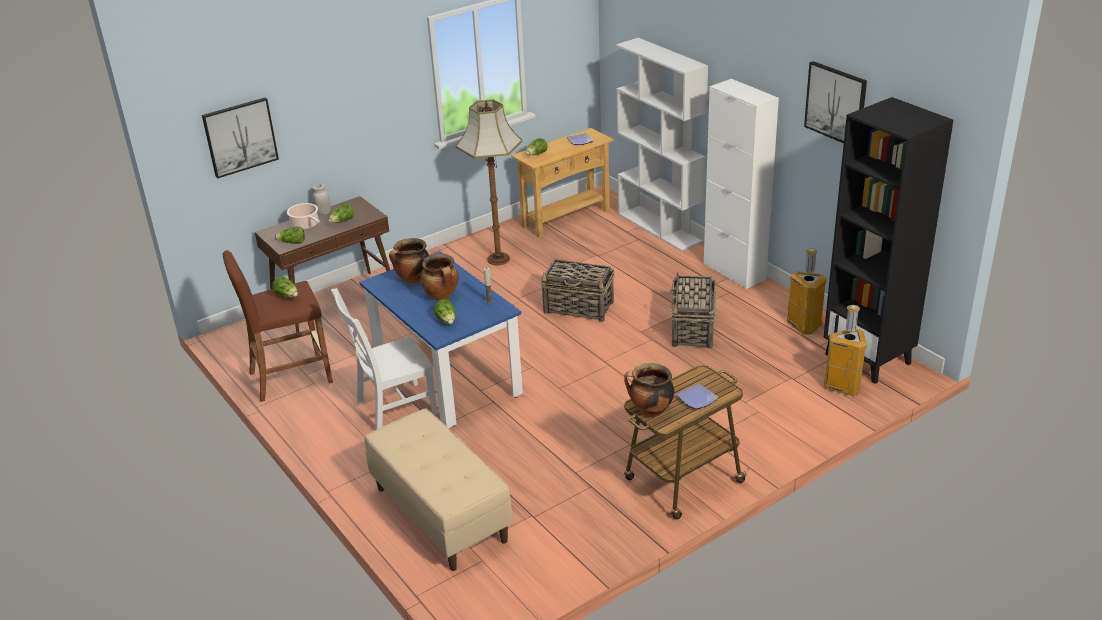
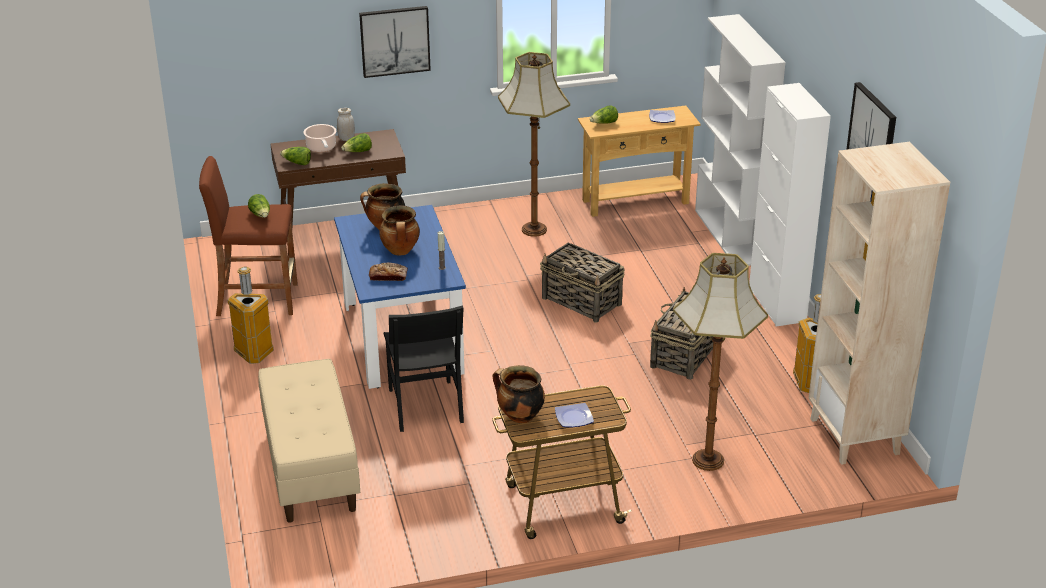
camera: 20 degrees right, 0 degrees up
(240, 137) = (267, 43): picture -> picture (395, 41)
(393, 408) = (332, 355): white chair -> none
(447, 320) = (388, 276): lettuce -> bread
(506, 429) = (425, 405): none -> black chair
(773, 410) = (709, 461): none -> floor lamp
(842, 387) = (802, 458): trash can -> trash can (253, 354)
(868, 359) = (855, 436): black bookcase -> beige bookcase

